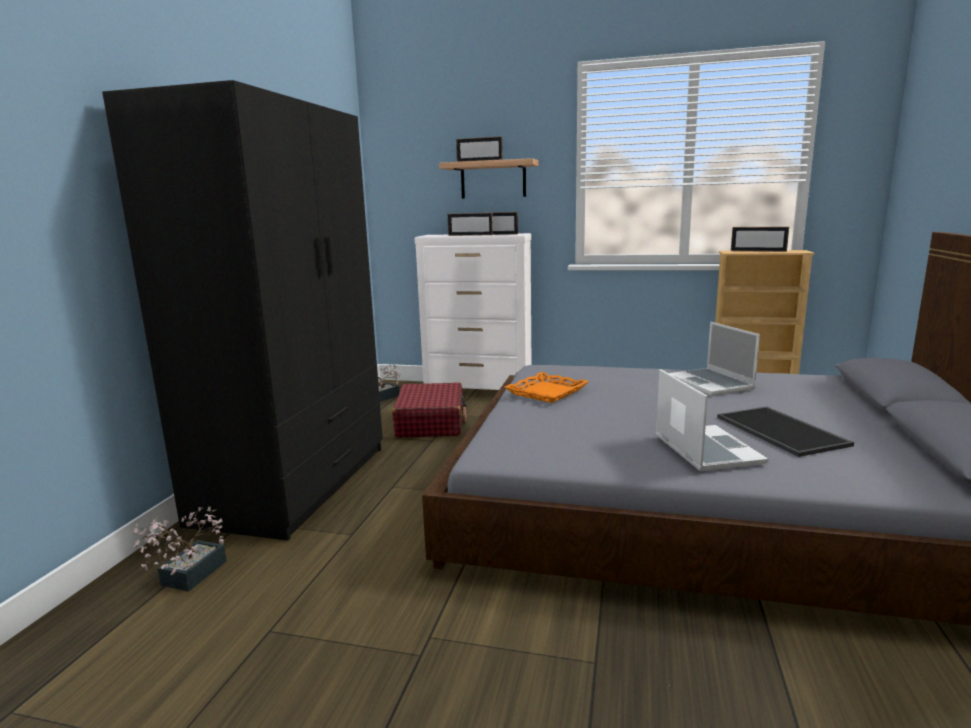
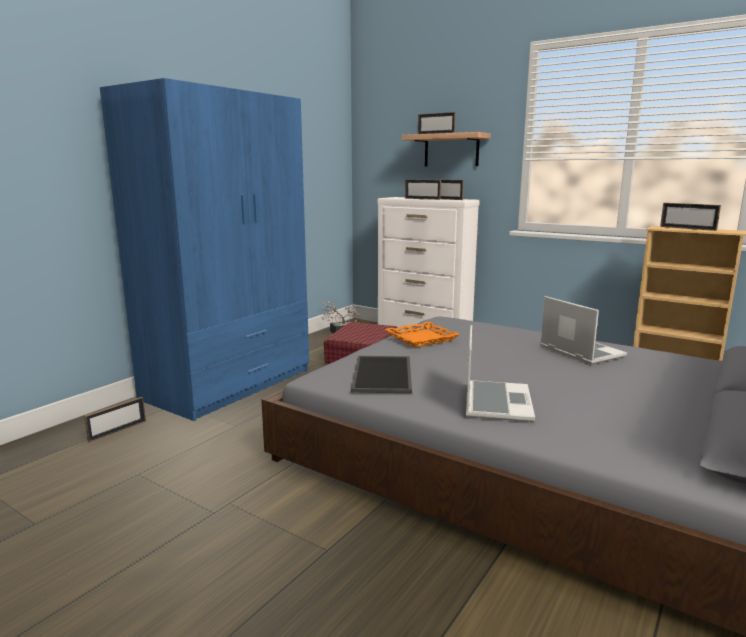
camera: 20 degrees right, 0 degrees up
(188, 577) = (117, 431): potted plant -> picture frame
(296, 483) = (230, 384): black wardrobe -> blue wardrobe
(711, 383) = (580, 351): laptop -> laptop turned 150 degrees clockwise
(783, 431) = (591, 399): tray -> tray (384, 375)

